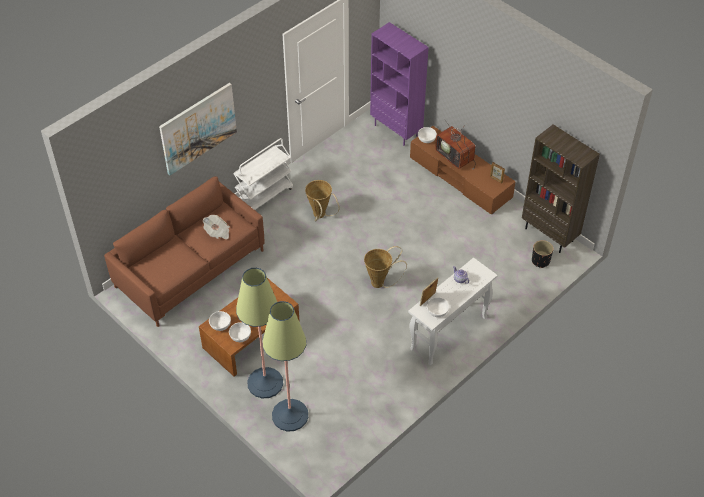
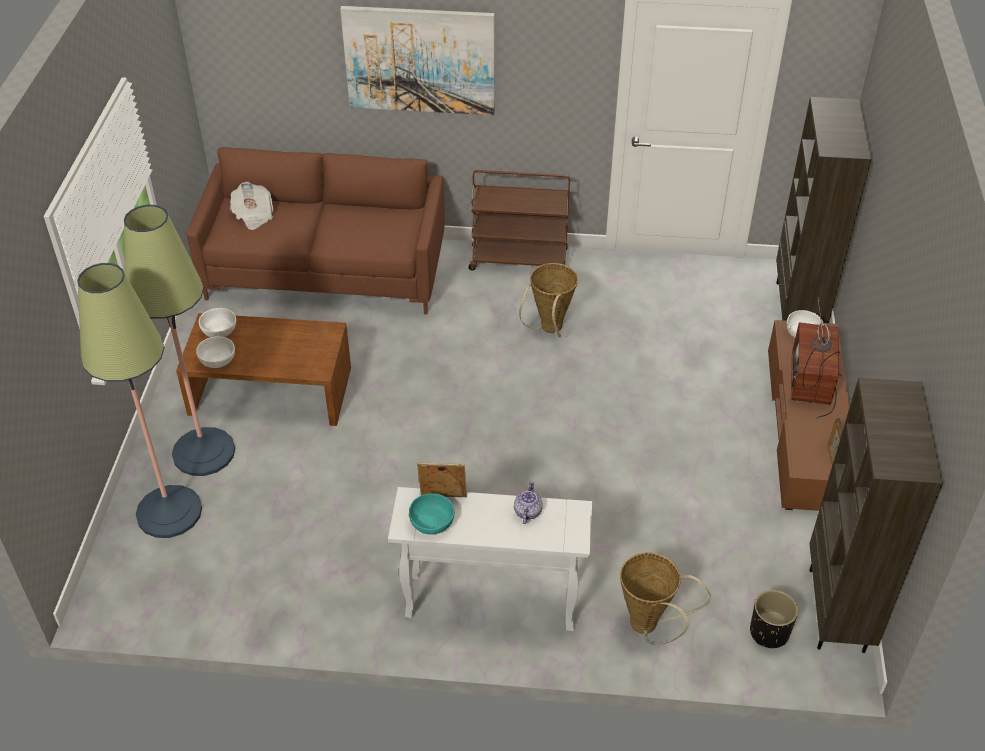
camera: 50 degrees right, 5 degrees down
(217, 232) = (362, 231): newspaper -> newspaper (253, 215)
(264, 196) = (519, 260): white cart -> brown cart
(381, 283) = (502, 463): basket -> basket (649, 627)
(396, 130) = (798, 309): purple bookcase -> brown bookcase
(437, 311) = (432, 522): white bowl -> turquoise bowl

